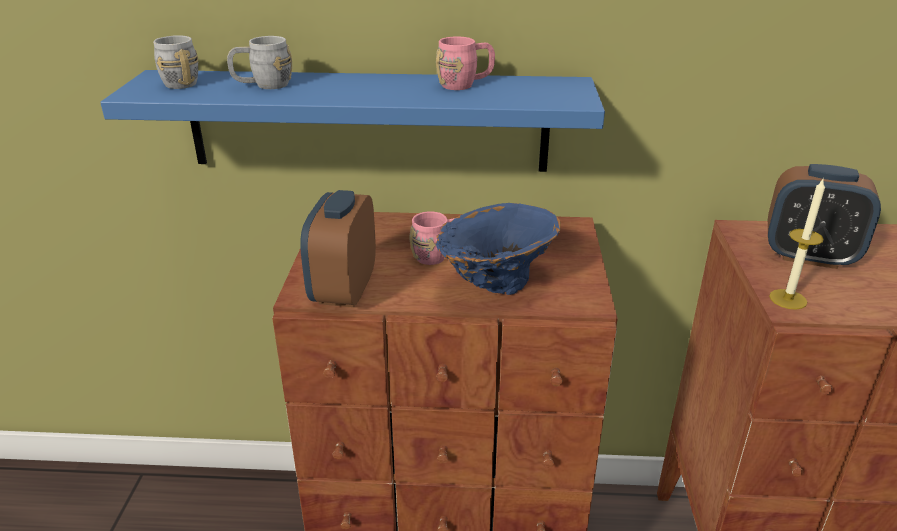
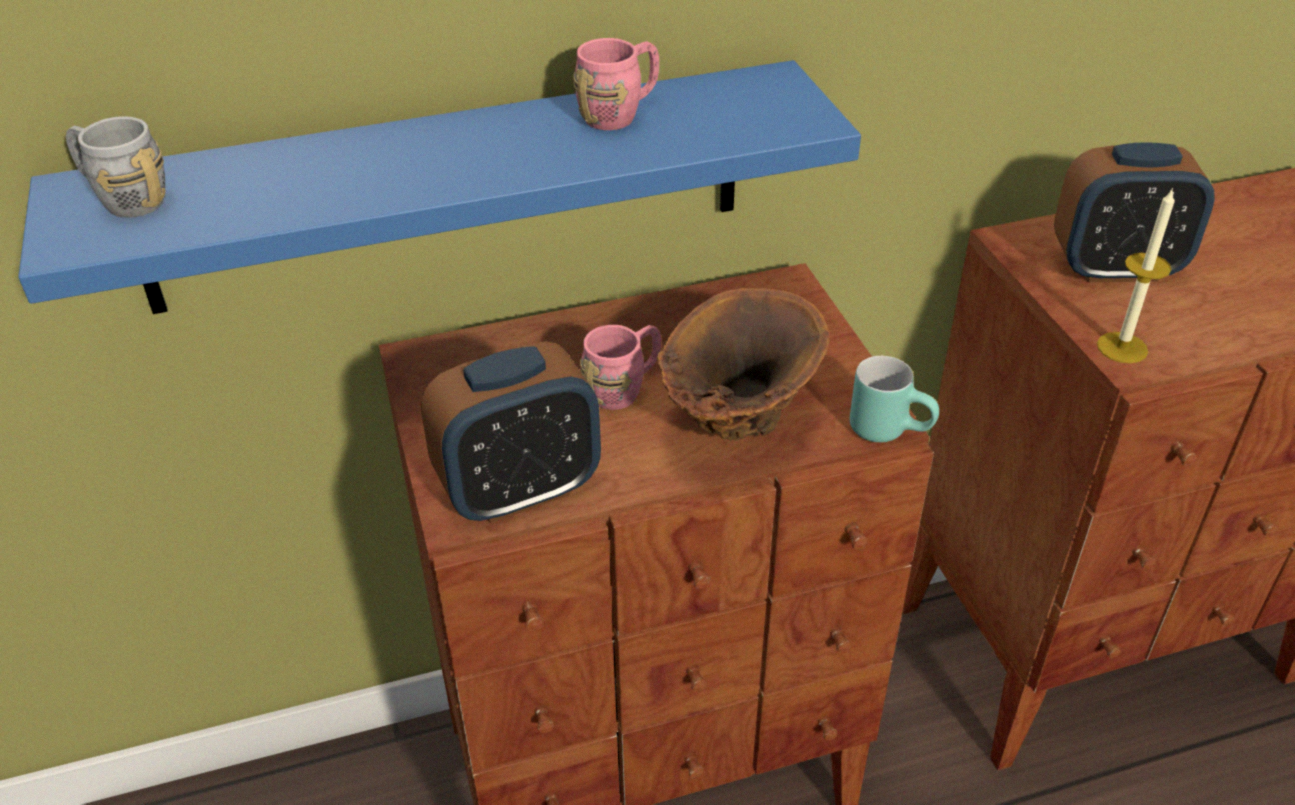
camera: 20 degrees left, 10 degrees up
(263, 85) = (289, 178): grey mug -> none
(343, 290) = (519, 491): alarm clock -> alarm clock turned 105 degrees counterclockwise
(495, 286) = (737, 425): blue vase -> brown vase
(593, 309) = (891, 429): none -> turquoise mug

